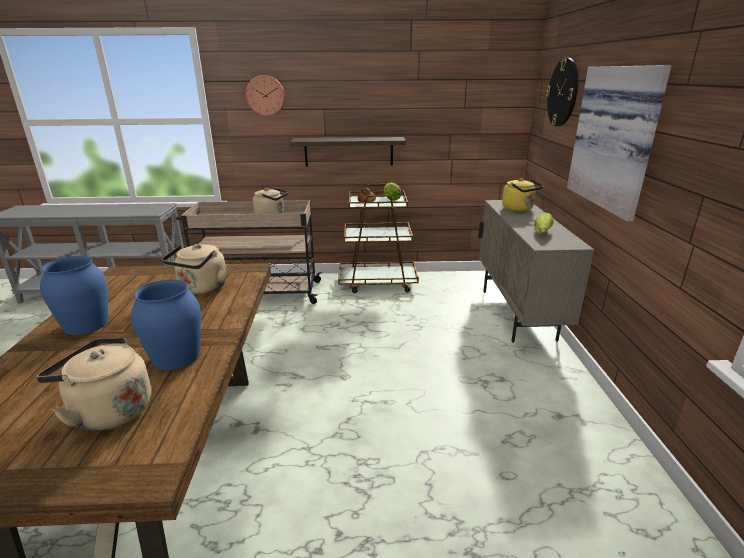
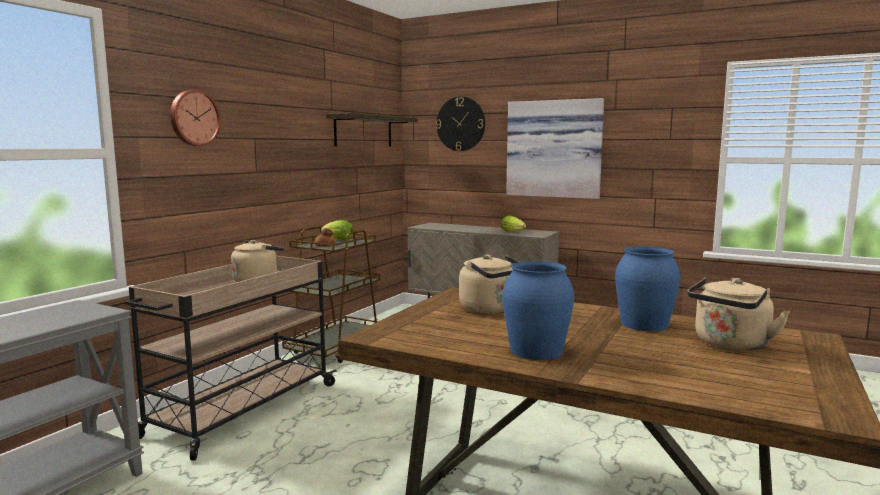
camera: 60 degrees left, 15 degrees down
(348, 151) = (281, 191): shelf -> shelf (363, 131)
(519, 209) = (450, 226): yellow kettle -> none

